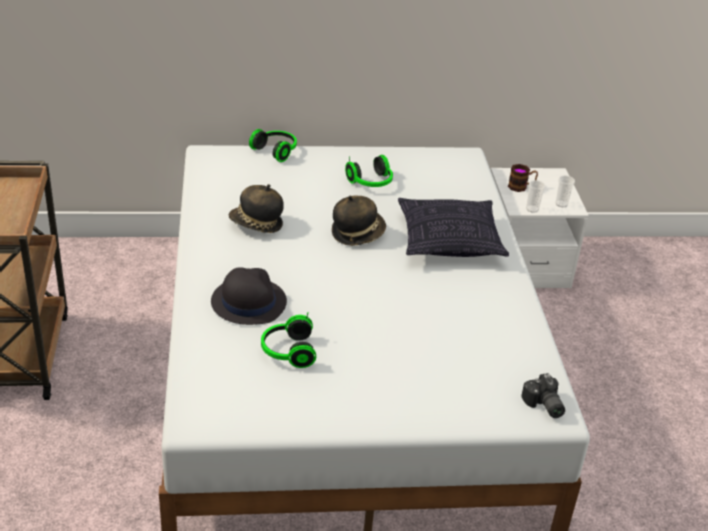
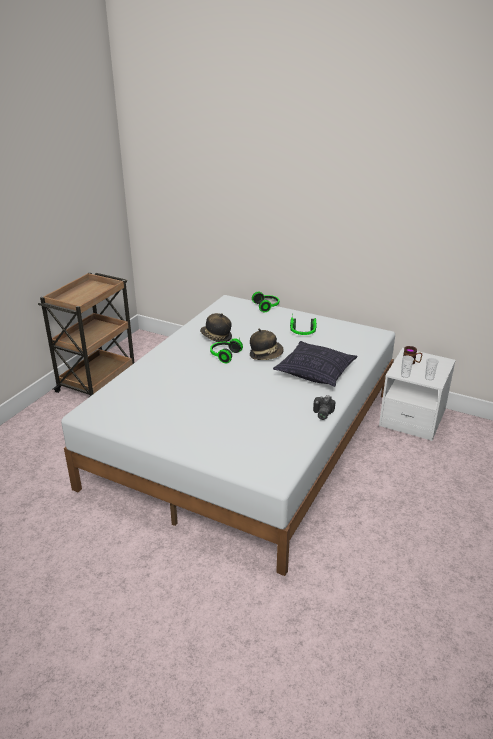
camera: 35 degrees right, 5 degrees down
(248, 302) = (171, 370): black hat -> none
(287, 351) = (164, 397): headphones -> headphones (224, 355)
(543, 406) = (273, 470): camera -> camera (321, 413)

